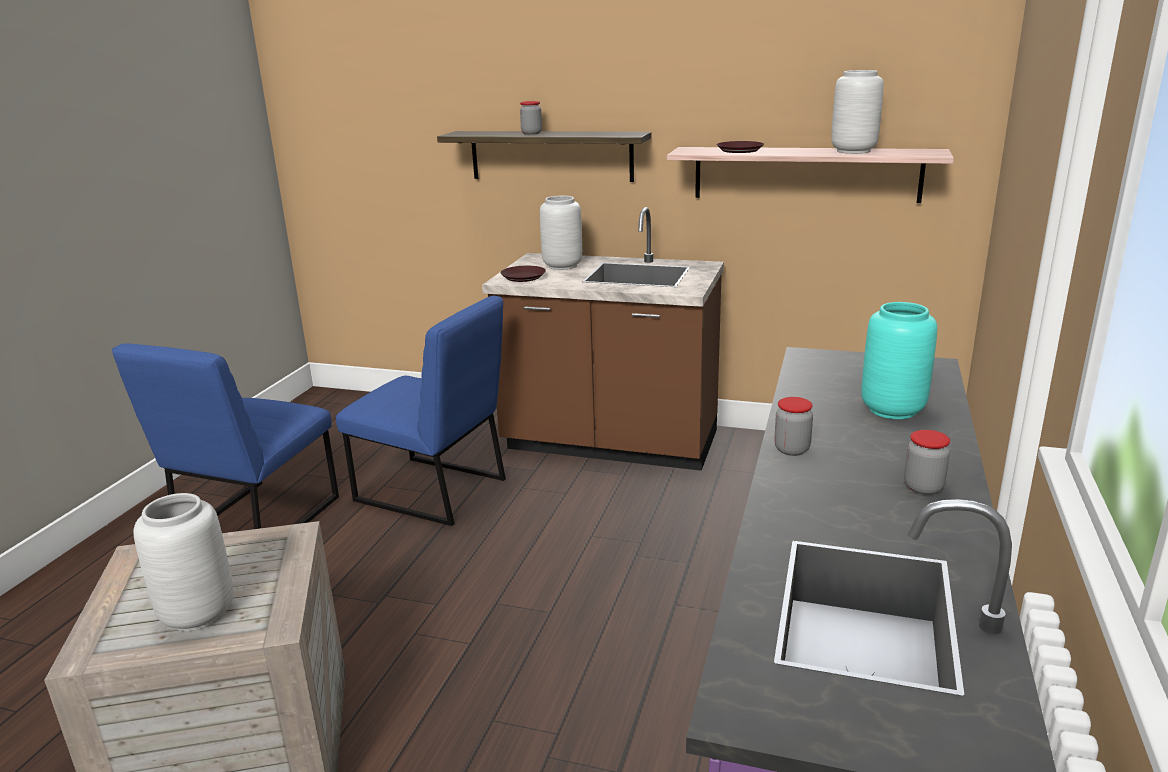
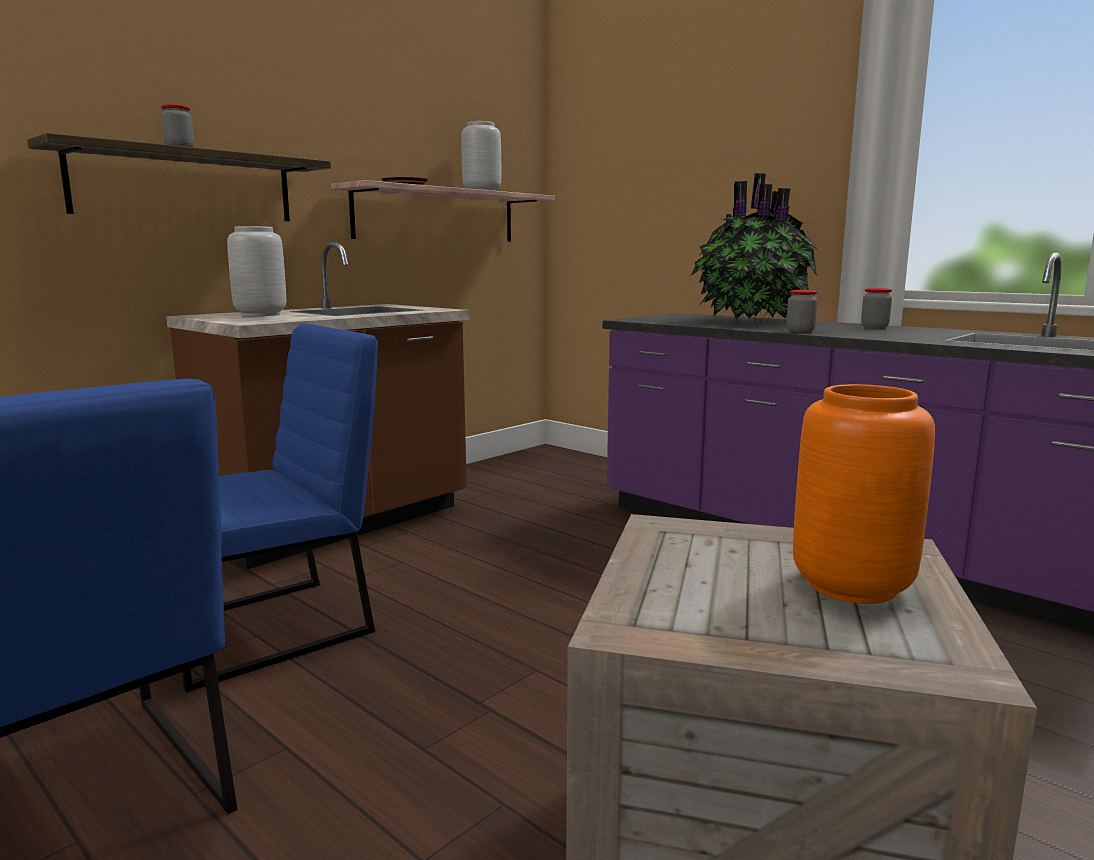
camera: 65 degrees left, 10 degrees down
(200, 614) = (851, 585): grey vase -> orange vase
(523, 277) = (260, 320): brown plate -> none
(891, 409) = (751, 321): turquoise vase -> potted plant

